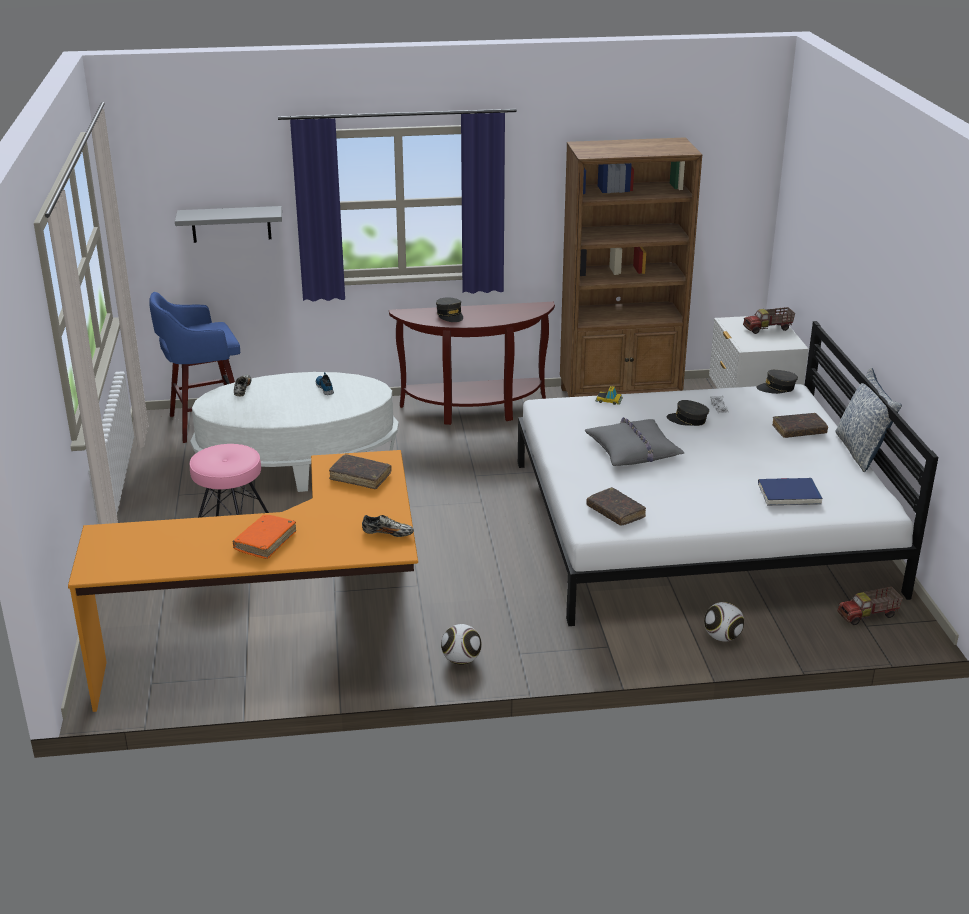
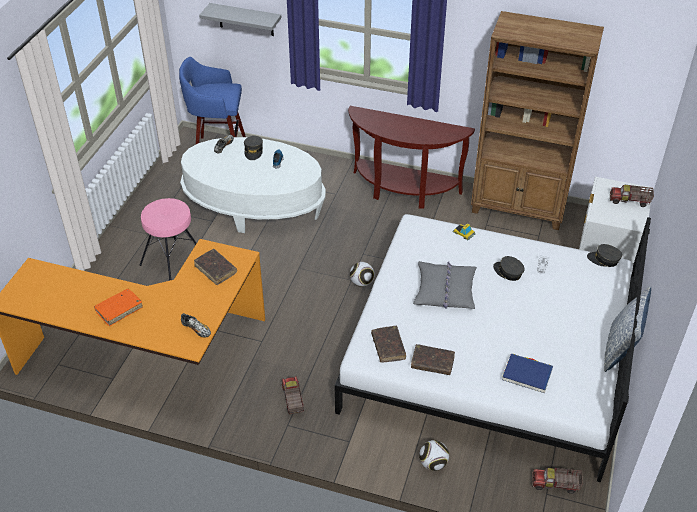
camera: 25 degrees right, 15 degrees up
(450, 315) = (388, 123): grey cap -> grey cap (253, 151)
(461, 660) = (247, 416): football -> football (362, 282)
(505, 629) = (292, 400): none -> toy truck
(799, 430) = (586, 310): brown book -> brown book (432, 363)

